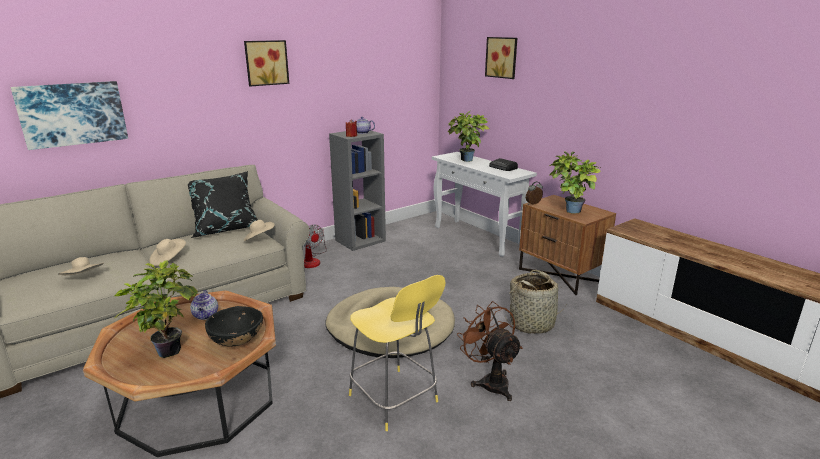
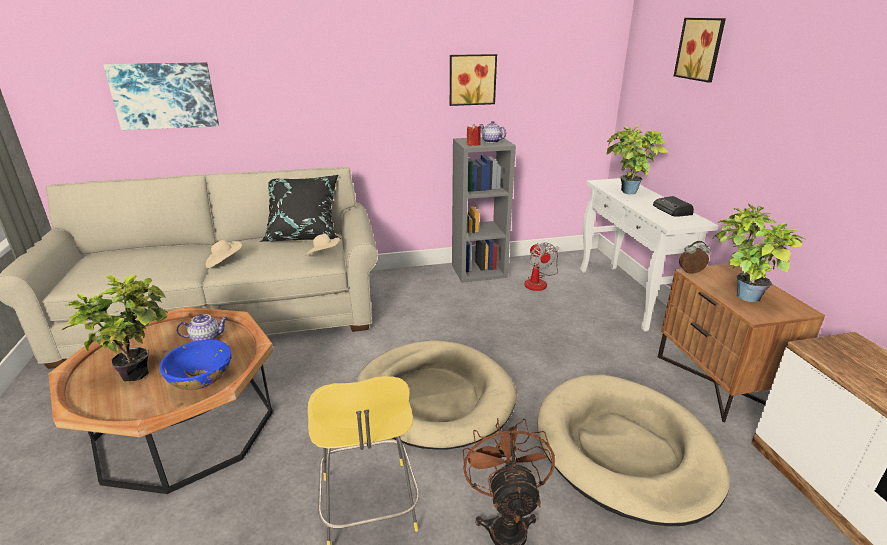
camera: 25 degrees right, 5 degrees up
(85, 278) = (136, 269): beige hat -> none
(206, 315) = (206, 338): teapot -> teapot turned 120 degrees counterclockwise
(237, 342) = (202, 383): black bowl -> blue bowl
(266, 62) = (378, 47): picture -> picture (472, 79)
(312, 260) = (411, 285): fan -> fan (539, 282)
(532, 323) = (625, 450): basket -> beige dog bed

